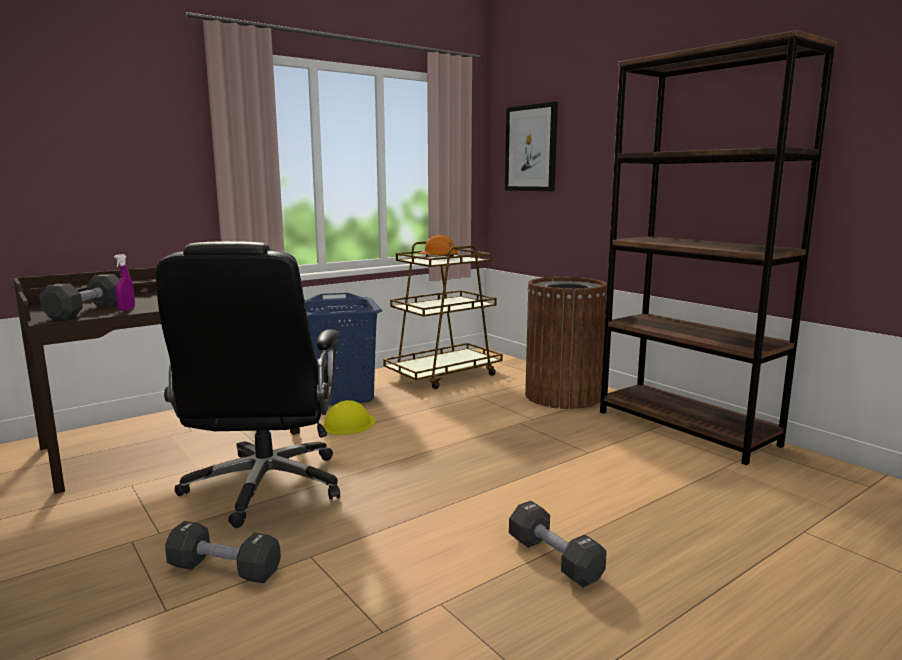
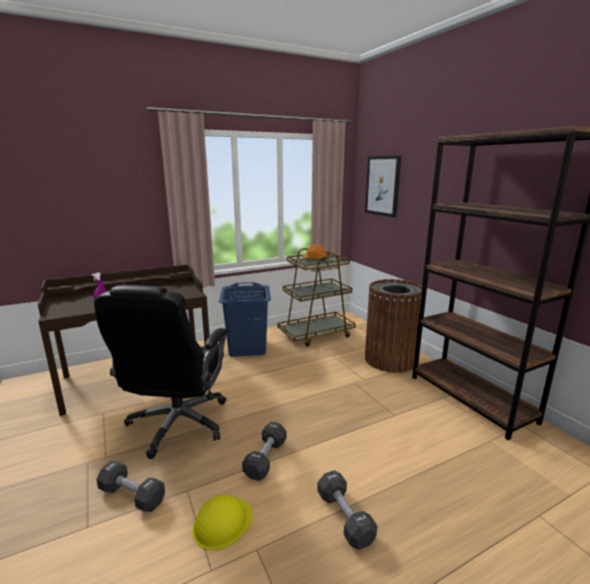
camera: 10 degrees right, 5 degrees up
(86, 311) = (78, 307): black dumbbell -> black dumbbell (265, 459)
(349, 424) = (244, 373): yellow hard hat -> yellow hard hat (222, 522)

